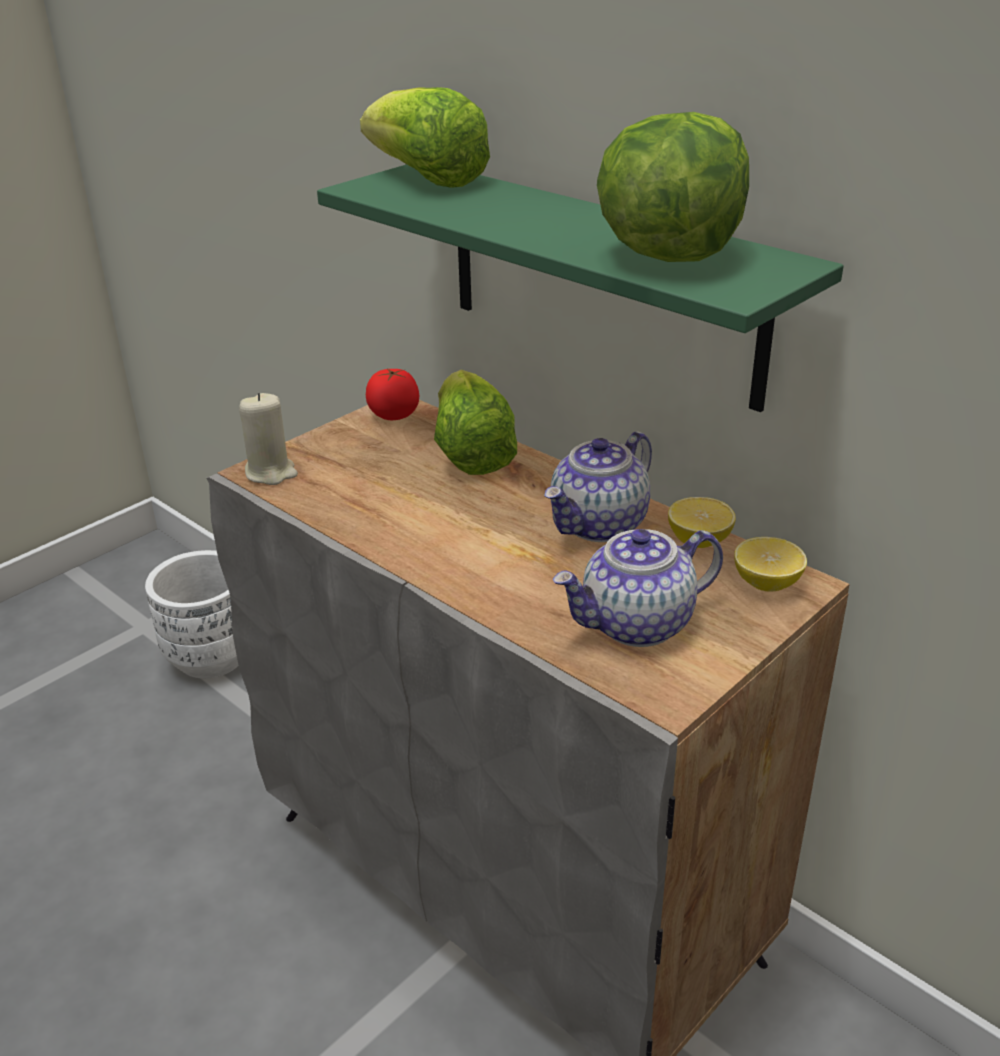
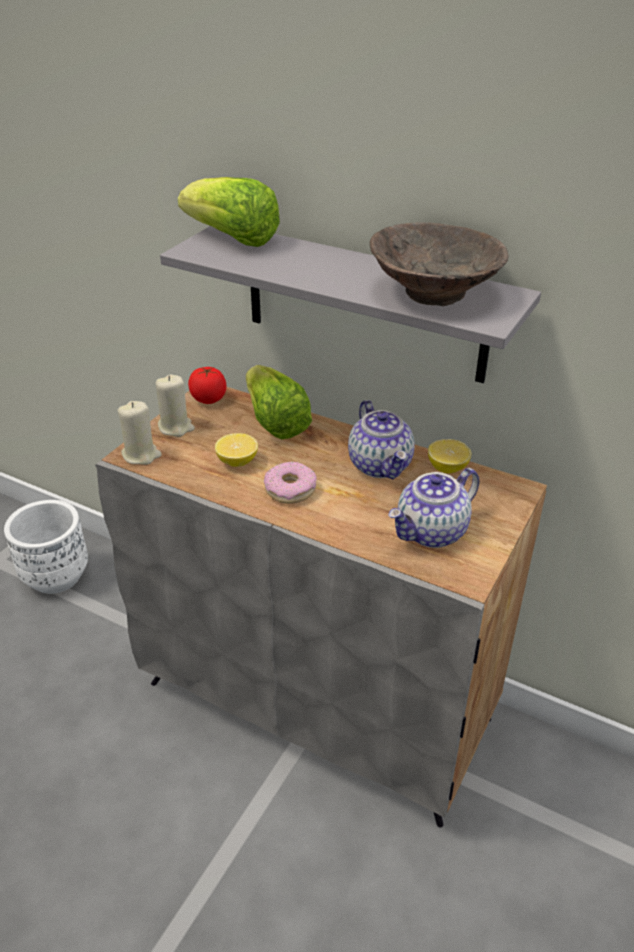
camera: 15 degrees left, 5 degrees up
(333, 444) = (176, 427): none -> beige candle
(453, 540) = (290, 489): none -> donut
(599, 525) = (381, 465): teapot -> teapot turned 45 degrees counterclockwise
(600, 281) = (364, 303): green shelf -> grey shelf
(669, 254) = (432, 293): lettuce -> brown bowl
(766, 583) = (499, 492): lemon -> lemon (237, 462)

